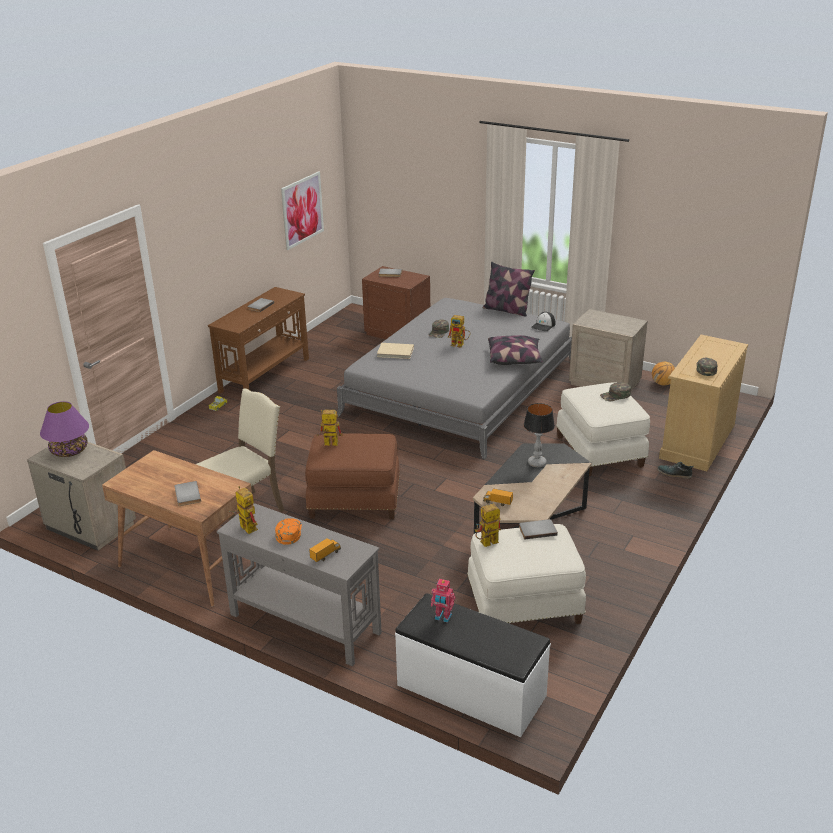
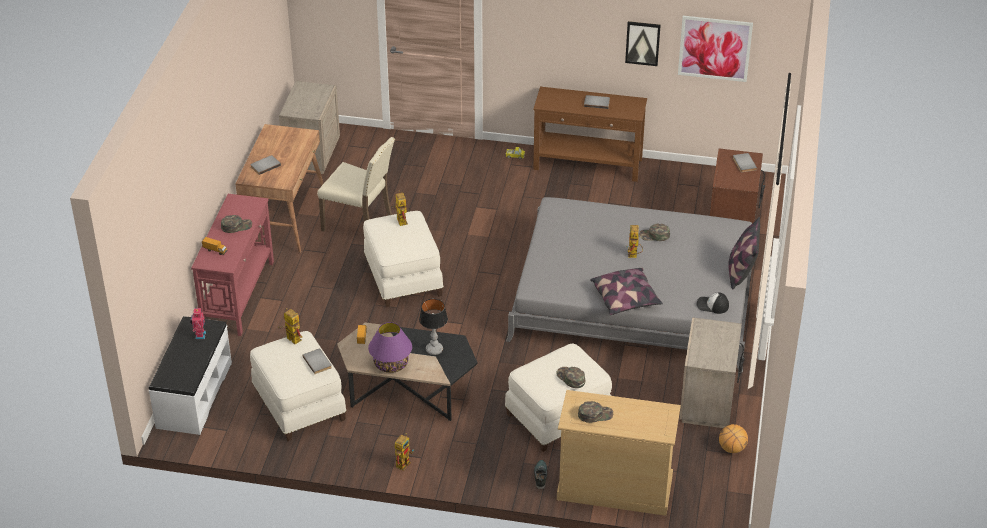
camera: 70 degrees right, 10 degrees up
(69, 451) = (313, 94): purple table lamp -> purple table lamp (390, 364)
(245, 527) = (236, 204): toy robot -> toy robot (403, 462)
(262, 232) = (642, 43): none -> picture
(288, 532) = (236, 226): orange cap -> green cap
(304, 623) = (239, 295): grey console table -> red console table
(354, 501) = (402, 278): brown ottoman -> white ottoman
(395, 352) = (593, 218): beige book -> none

